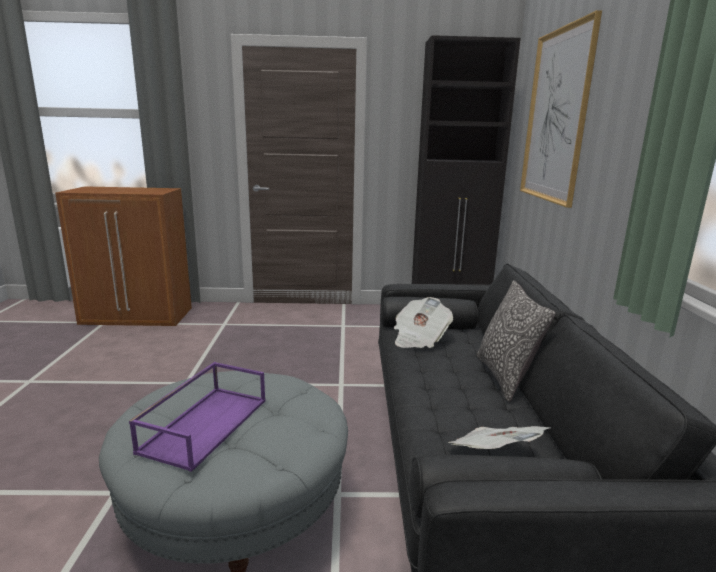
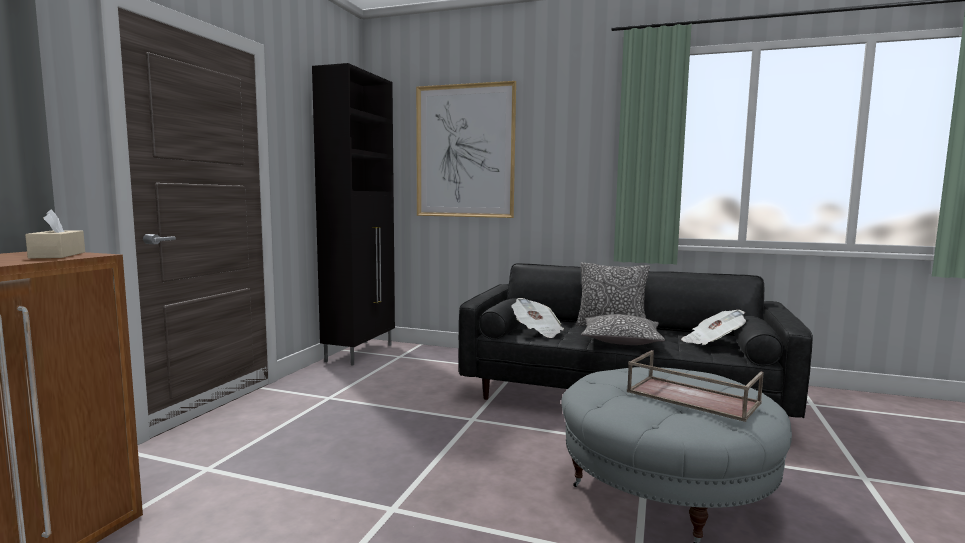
camera: 70 degrees left, 10 degrees down
(153, 191) = (58, 255): none -> beige tissue box
(205, 424) = (690, 397): purple tray -> brown tray
(435, 386) = (621, 341): none -> pillow

